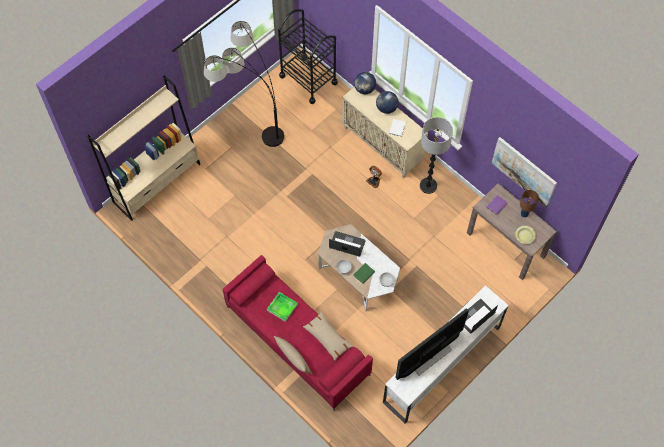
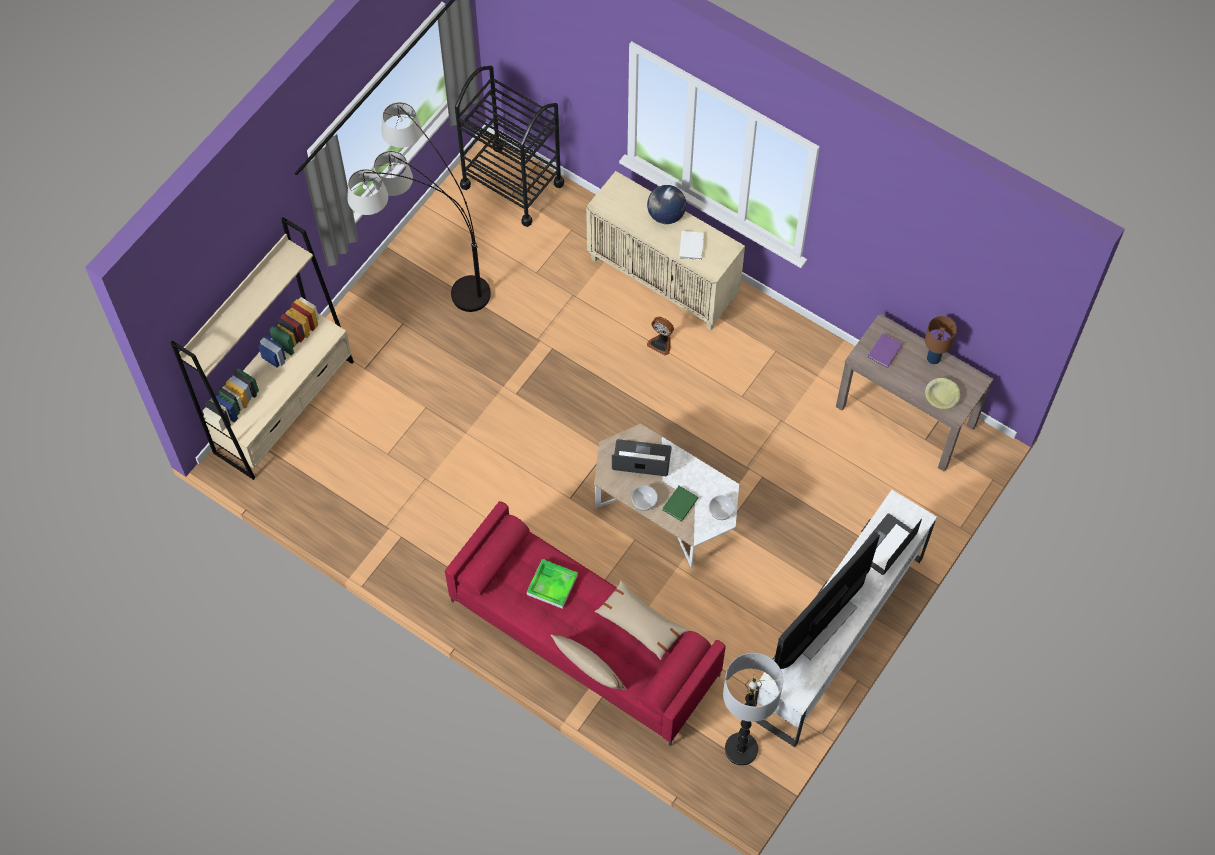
camera: 10 degrees left, 0 degrees up
(364, 89) = (621, 188): globe -> none
(428, 186) = (755, 337): floor lamp -> floor lamp (741, 749)
(524, 171) = (925, 286): picture -> none

